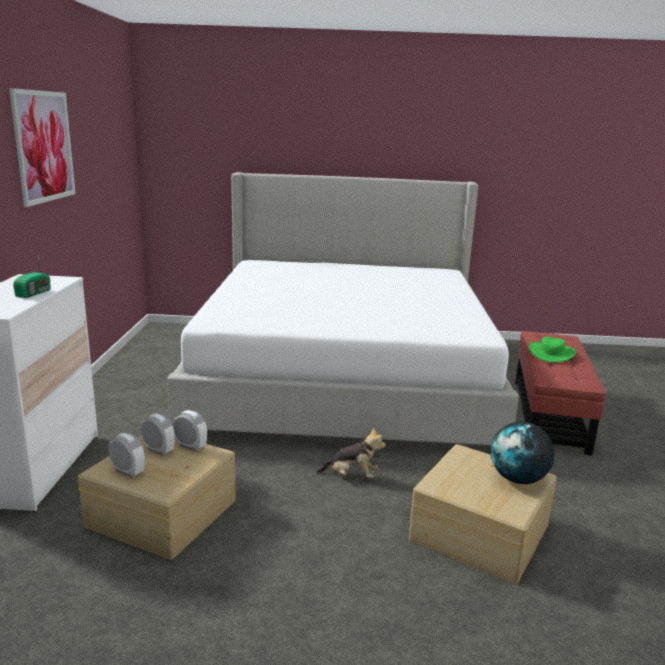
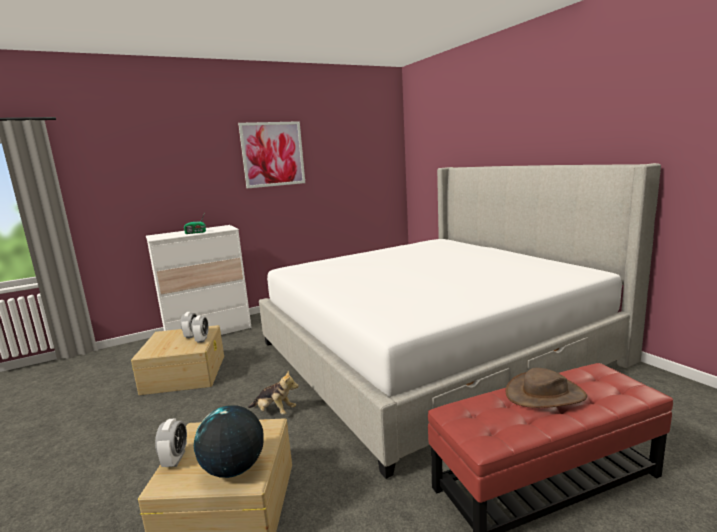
camera: 60 degrees right, 5 degrees down
(127, 472) = (162, 338): alarm clock -> alarm clock (175, 459)
(351, 475) = (274, 411): plush toy -> plush toy turned 45 degrees counterclockwise
(551, 353) = (545, 394): green hat -> brown hat

